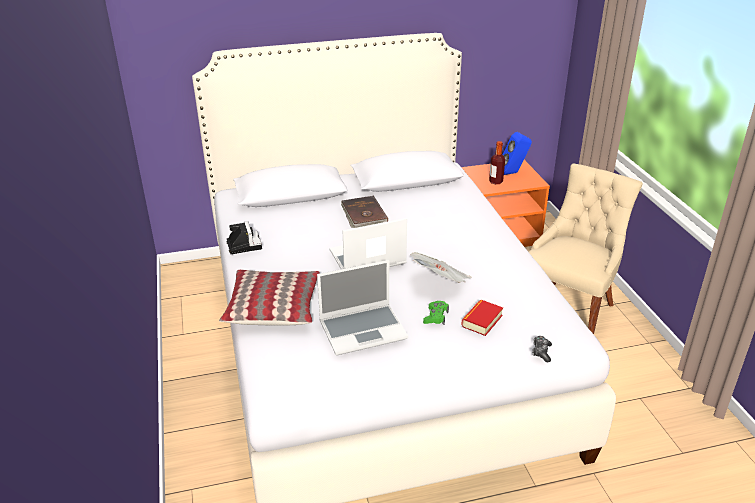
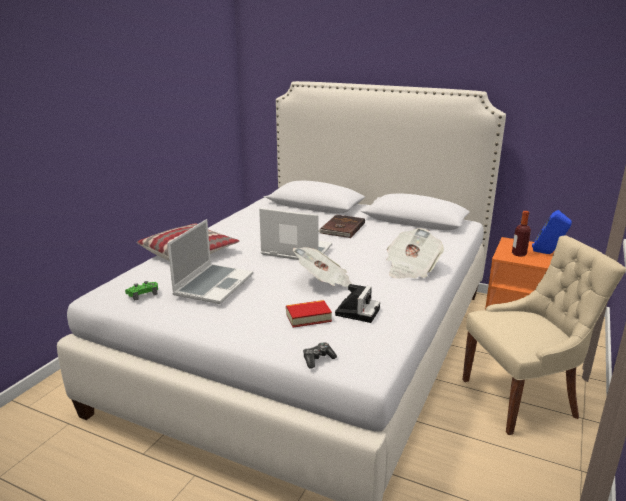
camera: 40 degrees right, 10 degrees down
(243, 244) = (235, 219): camera -> camera (357, 311)
(363, 329) = (213, 285): laptop -> laptop turned 90 degrees counterclockwise
(436, 316) = (279, 300): green game controller -> green game controller (143, 294)
(480, 236) = (411, 268): none -> newspaper

